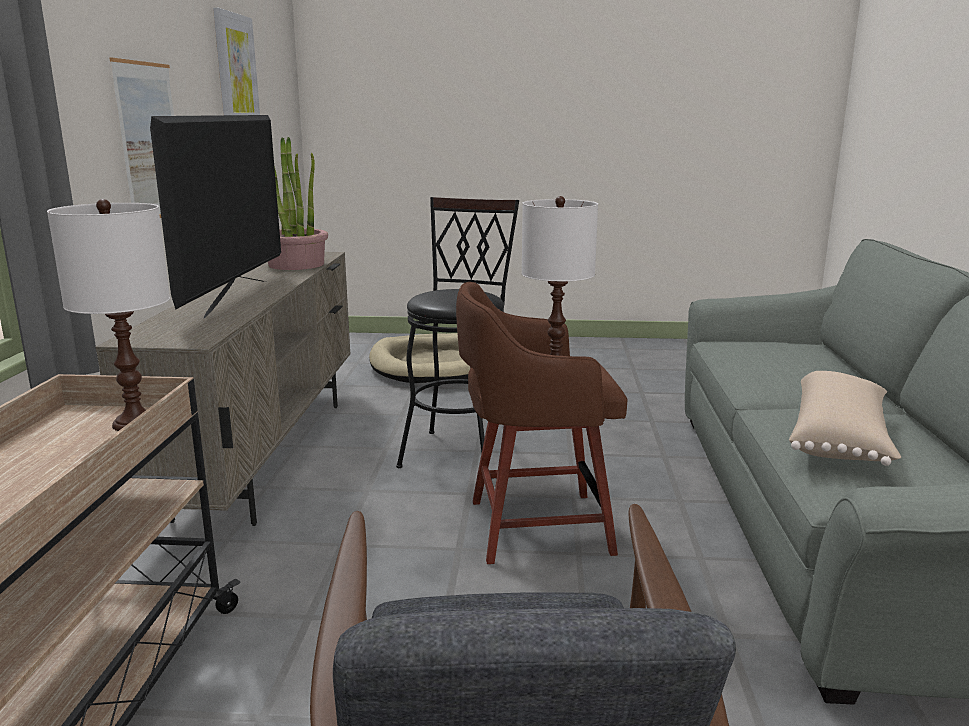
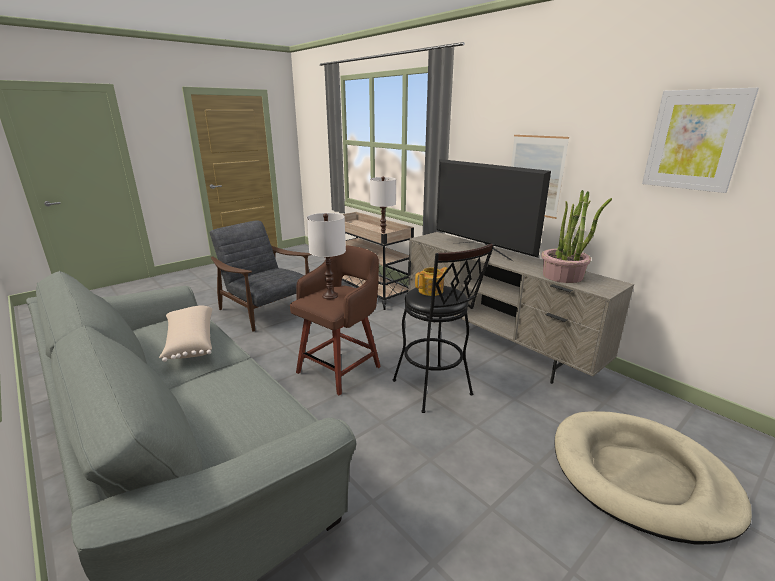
camera: 135 degrees right, 5 degrees up
(455, 296) = (431, 291): none -> teapot

